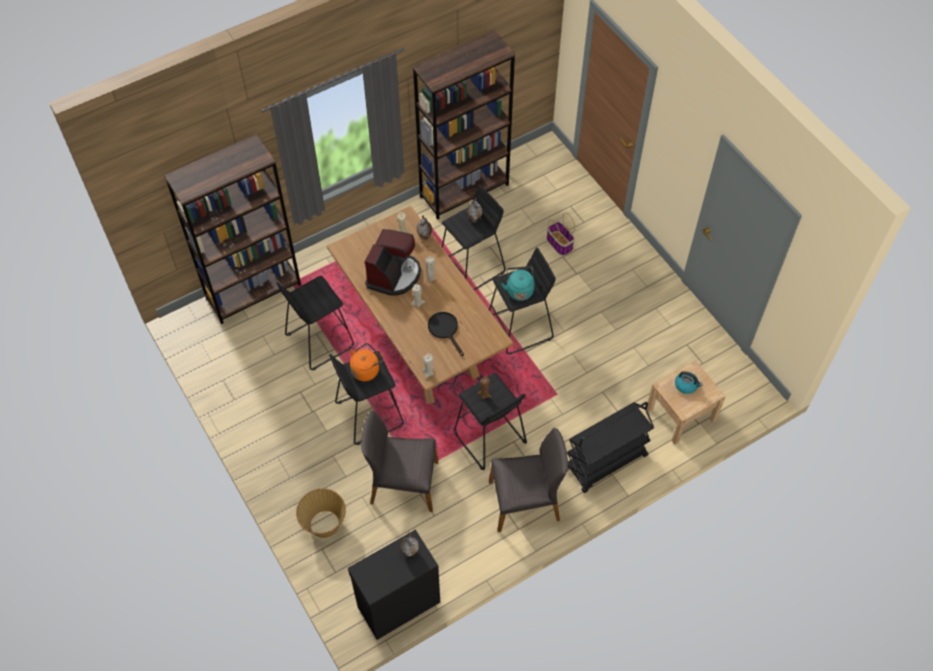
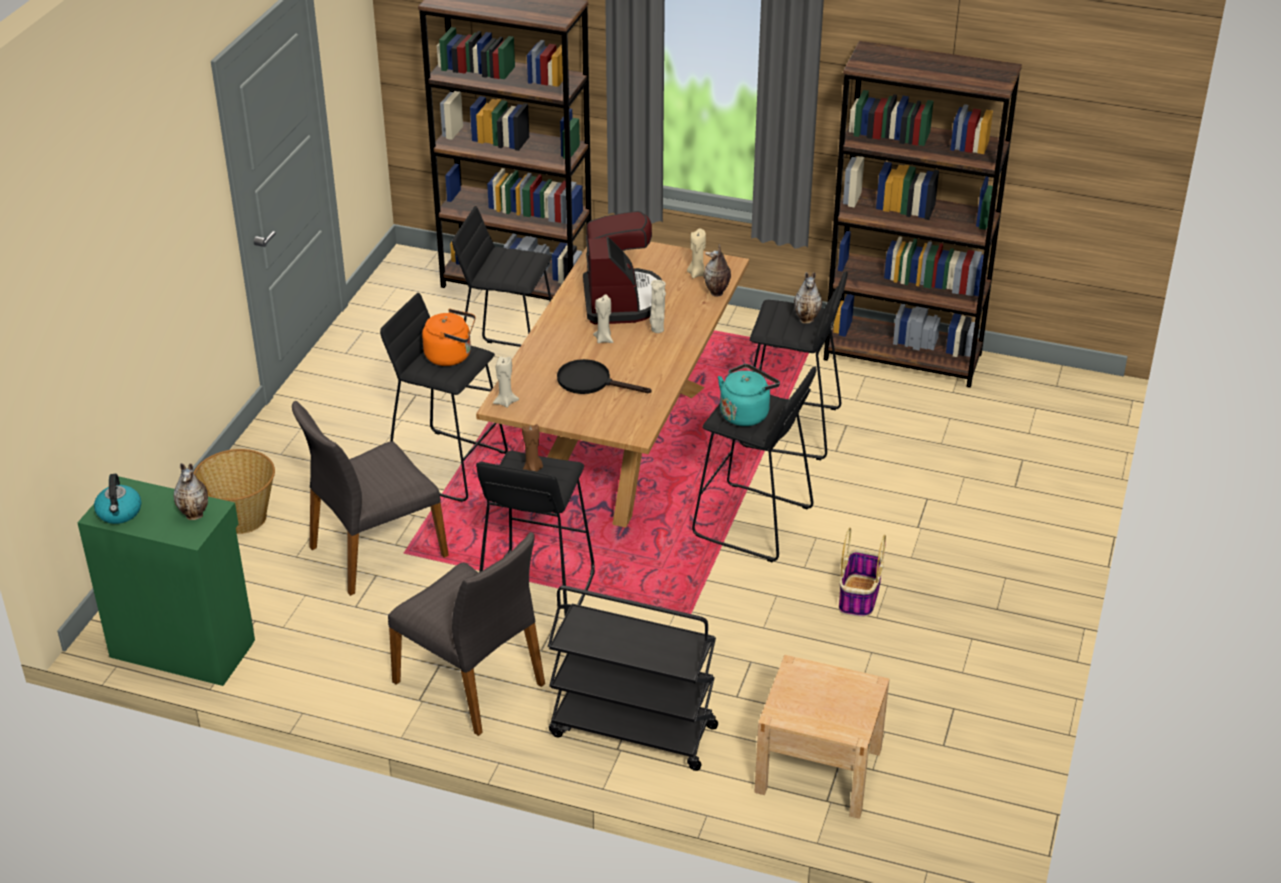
camera: 50 degrees right, 20 degrees down
(394, 275) = (622, 300): coffee machine -> coffee machine turned 75 degrees counterclockwise
(397, 604) = (183, 646): black cabinet -> green cabinet
(403, 483) = (375, 551): grey chair -> grey chair turned 90 degrees counterclockwise
(445, 330) = (591, 382): black frying pan -> black frying pan turned 90 degrees counterclockwise
(560, 243) = (944, 484): basket -> basket (859, 597)
(686, 385) = (829, 692): kettle -> kettle (119, 513)

